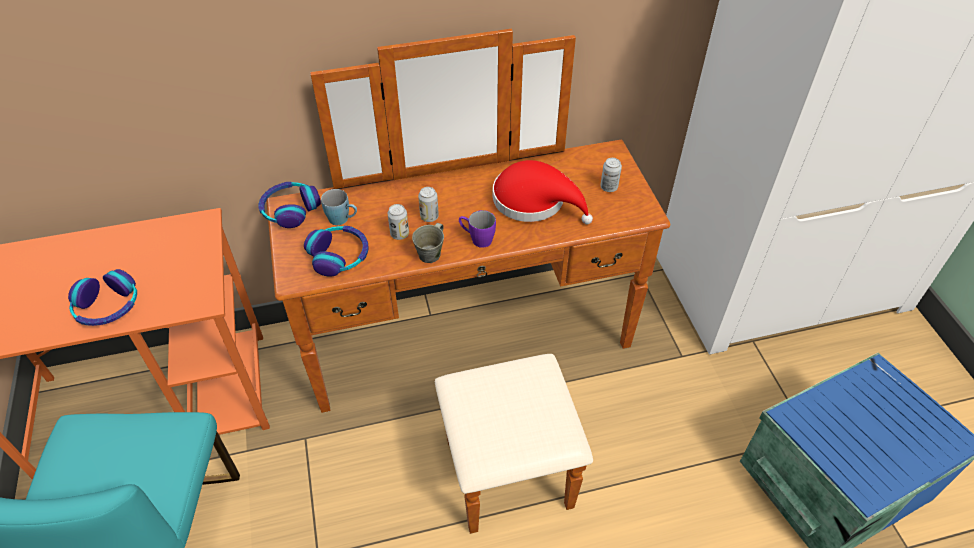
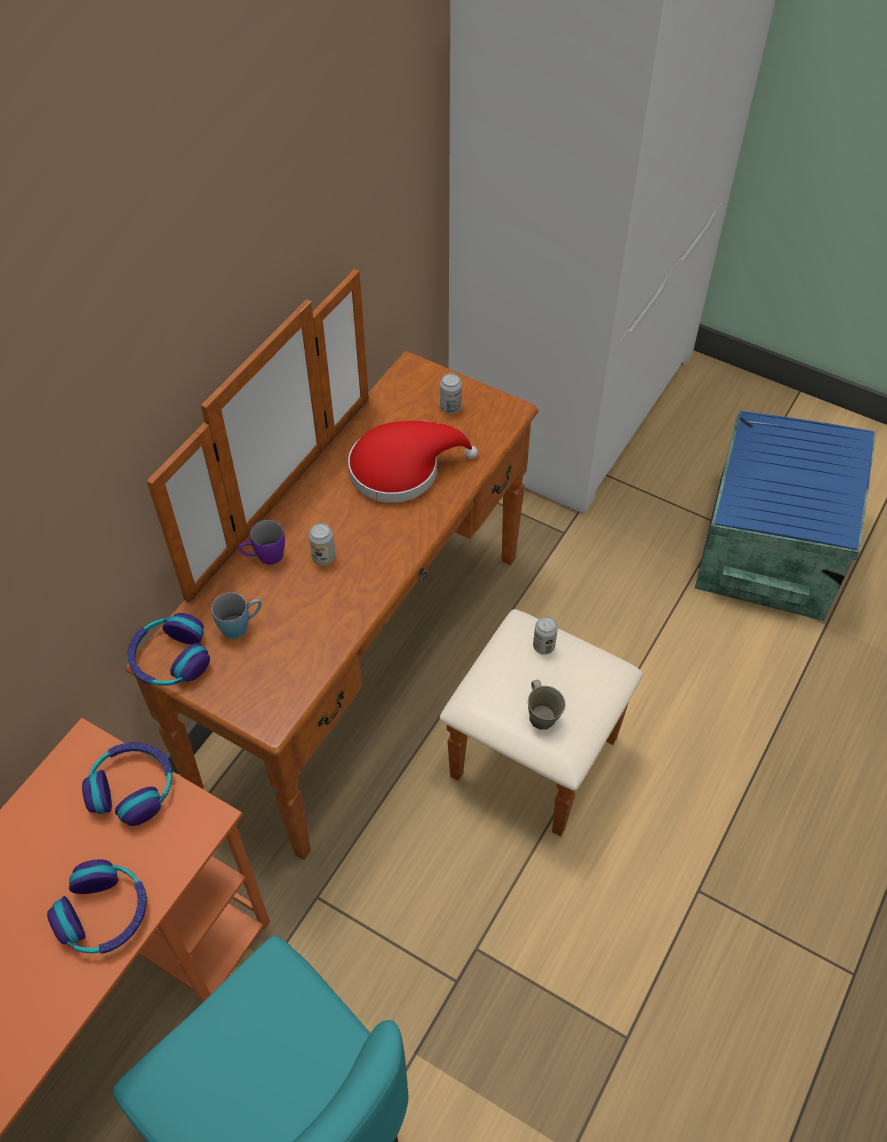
camera: 45 degrees left, 5 degrees up
(339, 256) = (286, 663): headphones -> headphones (132, 788)
(399, 234) = (317, 596): can -> can (543, 646)
(431, 254) = (371, 592): grey mug -> grey mug (542, 716)
(477, 239) = (395, 545): purple mug -> purple mug (264, 557)

